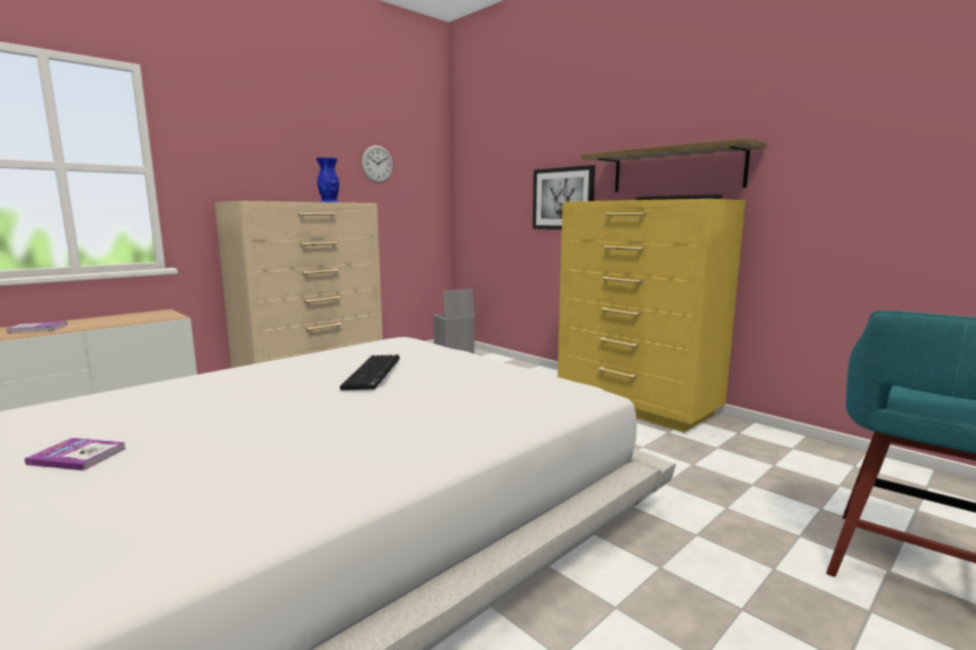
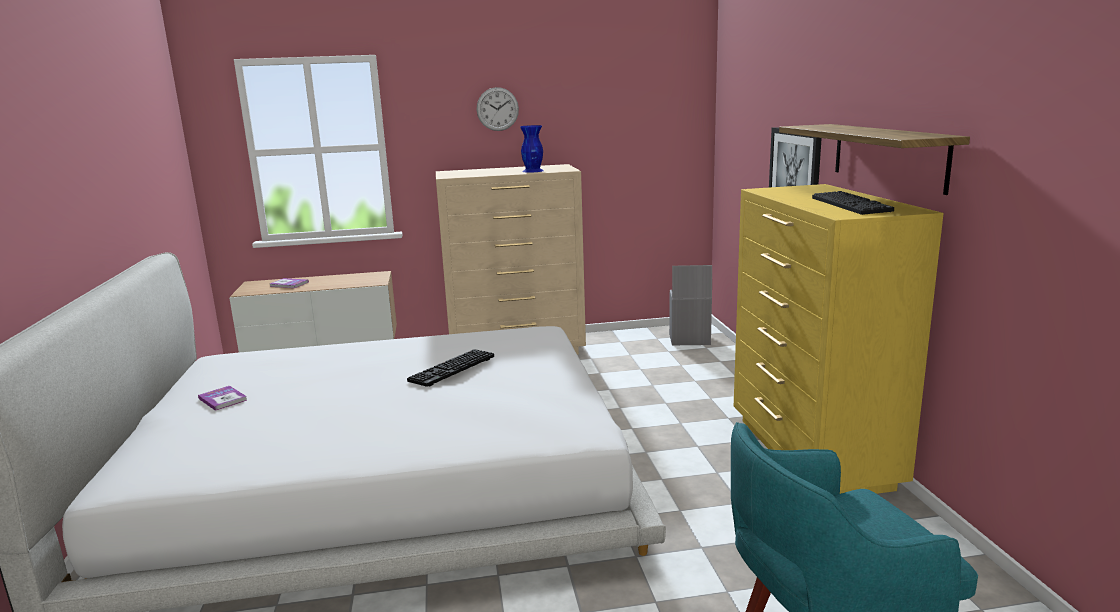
camera: 35 degrees right, 5 degrees up
(377, 164) = (611, 116): wall clock -> wall clock (497, 109)

